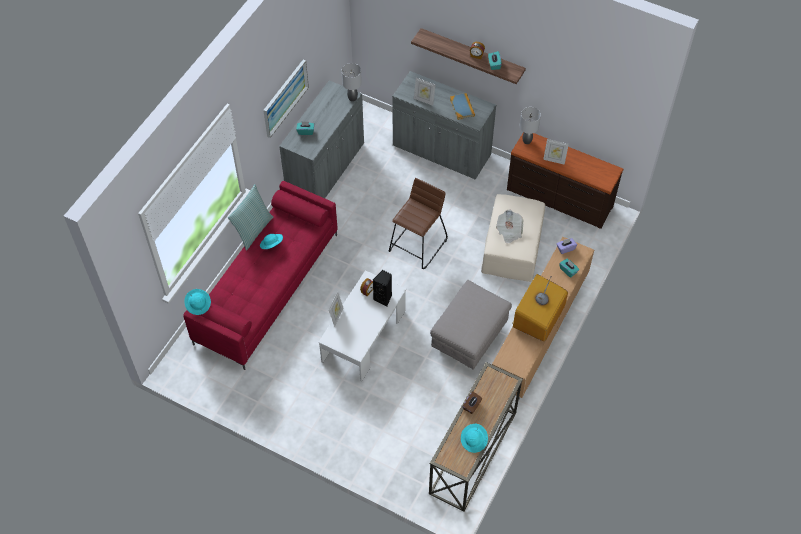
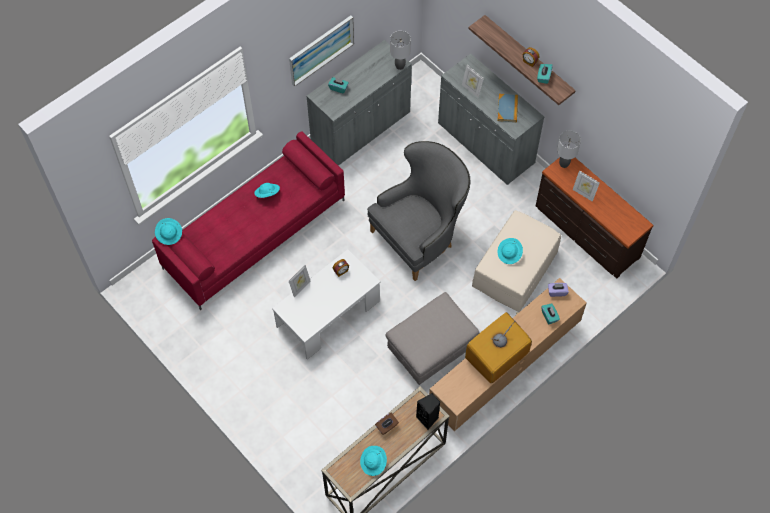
camera: 20 degrees right, 5 degrees up
(253, 230) = (255, 173): pillow -> none
(383, 298) = (354, 284): black speaker -> black speaker (428, 418)
(418, 245) = (420, 237): brown stool -> grey armchair
(509, 231) = (509, 254): newspaper -> turquoise hat

